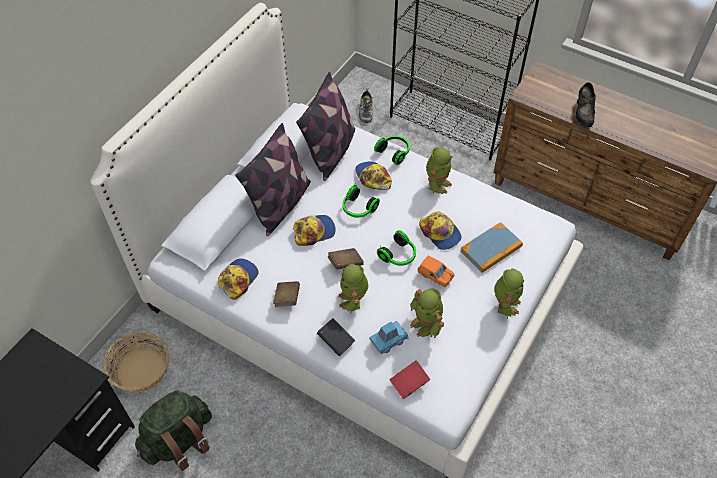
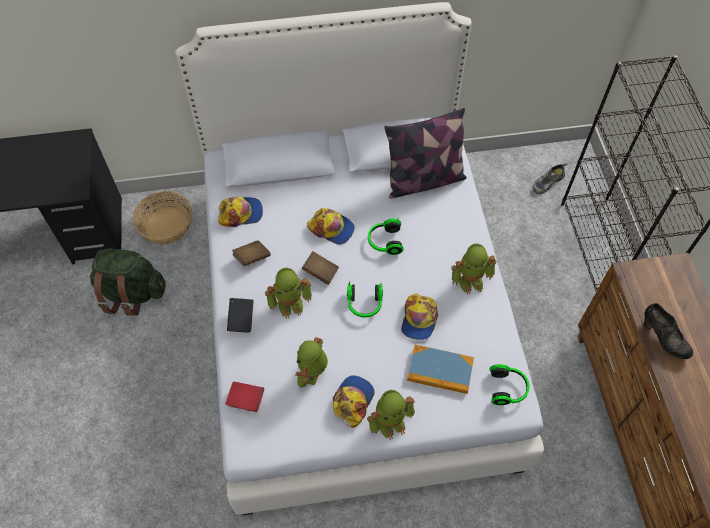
camera: 50 degrees right, 5 degrees up
(280, 204) = (336, 187): pillow -> none
(353, 300) = (290, 303): toy robot -> toy robot turned 150 degrees counterclockwise
(372, 177) = (427, 228): cap -> cap (353, 401)
(388, 340) = (273, 356): blue toy car -> none
(394, 152) = (471, 224): headphones -> headphones (508, 388)
(435, 276) = (369, 346): orange toy car -> none
(583, 114) = (663, 338): black shoe -> black shoe turned 90 degrees counterclockwise

